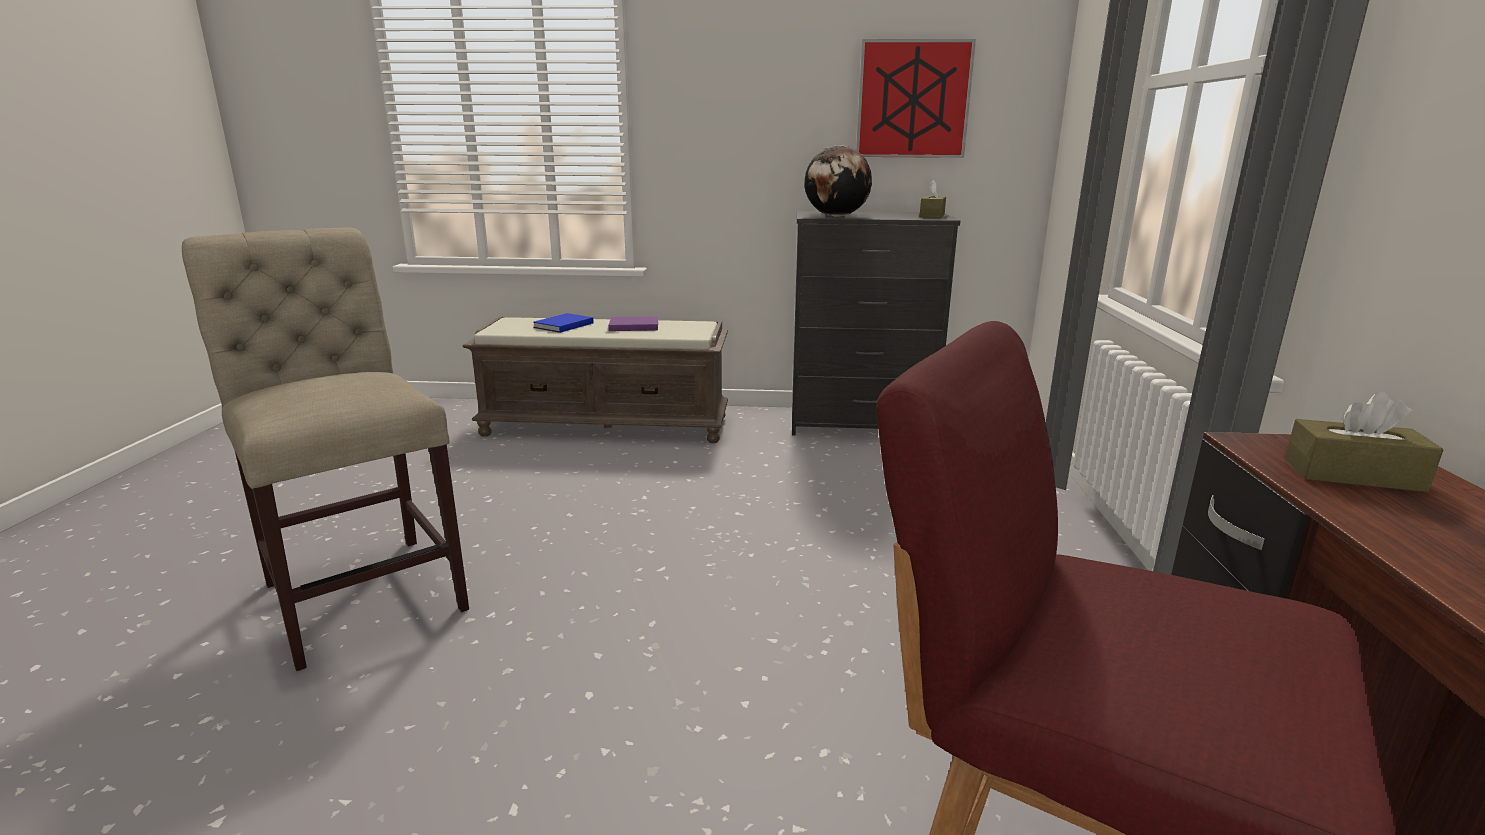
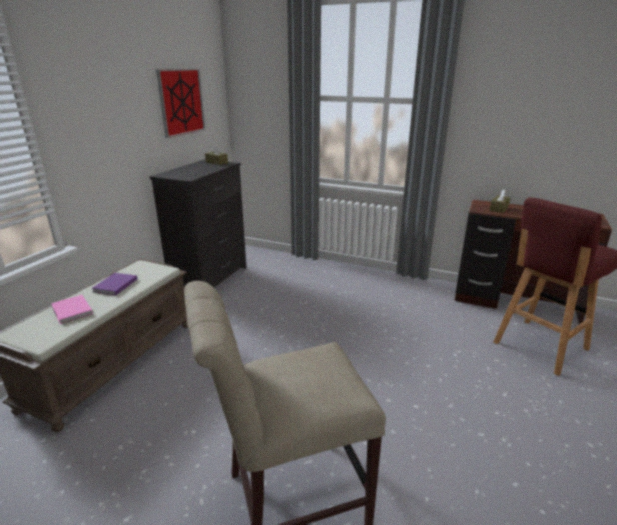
camera: 70 degrees left, 5 degrees up
(562, 325) = (71, 311): blue book -> pink book
(836, 216) = (194, 174): globe -> none

